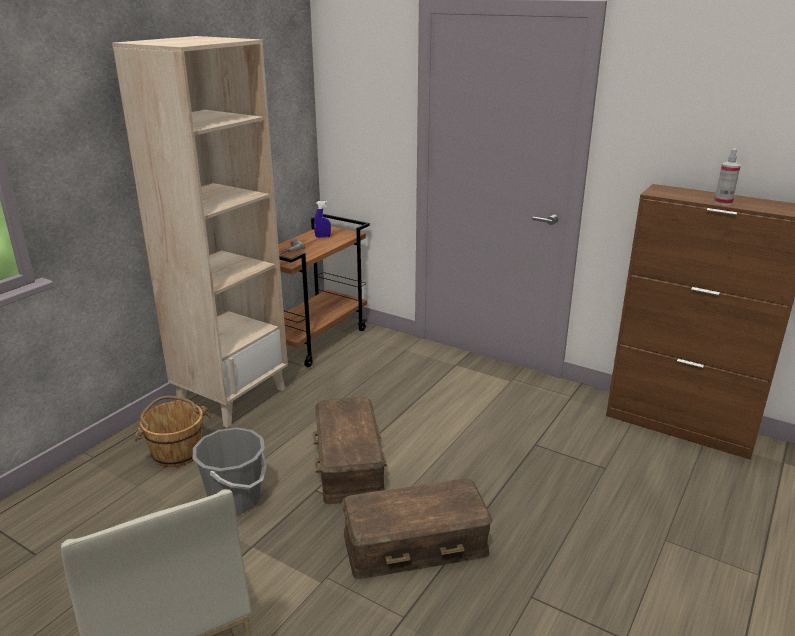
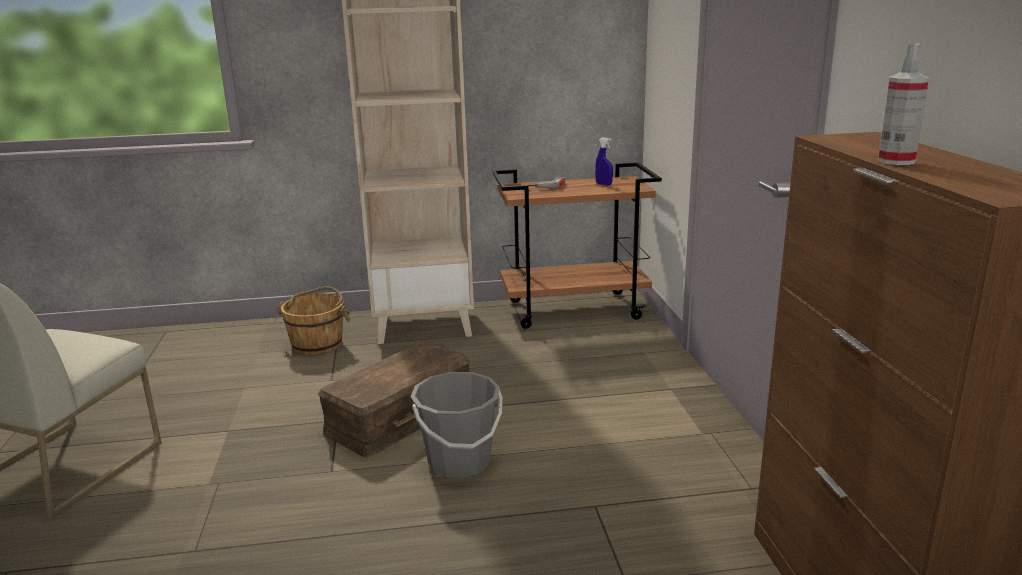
camera: 50 degrees right, 5 degrees down
(235, 499) = (282, 394): grey bucket -> grey bucket (459, 462)
(415, 542) = (314, 506): brown storage box -> none

